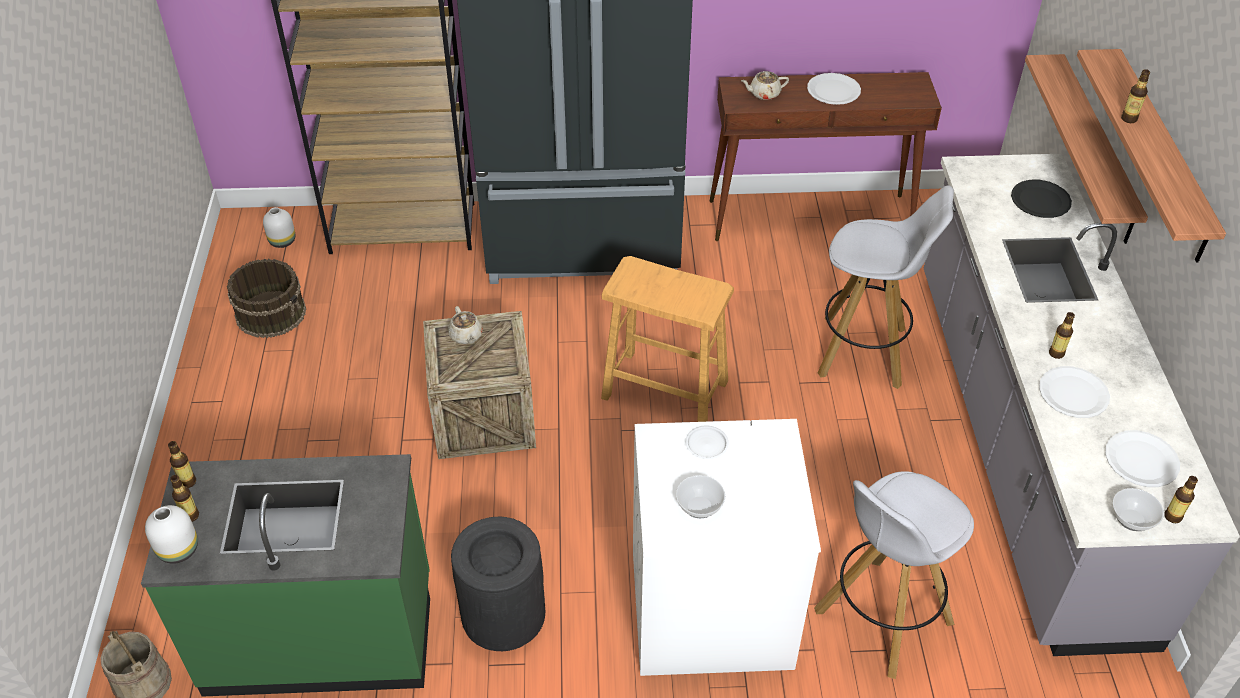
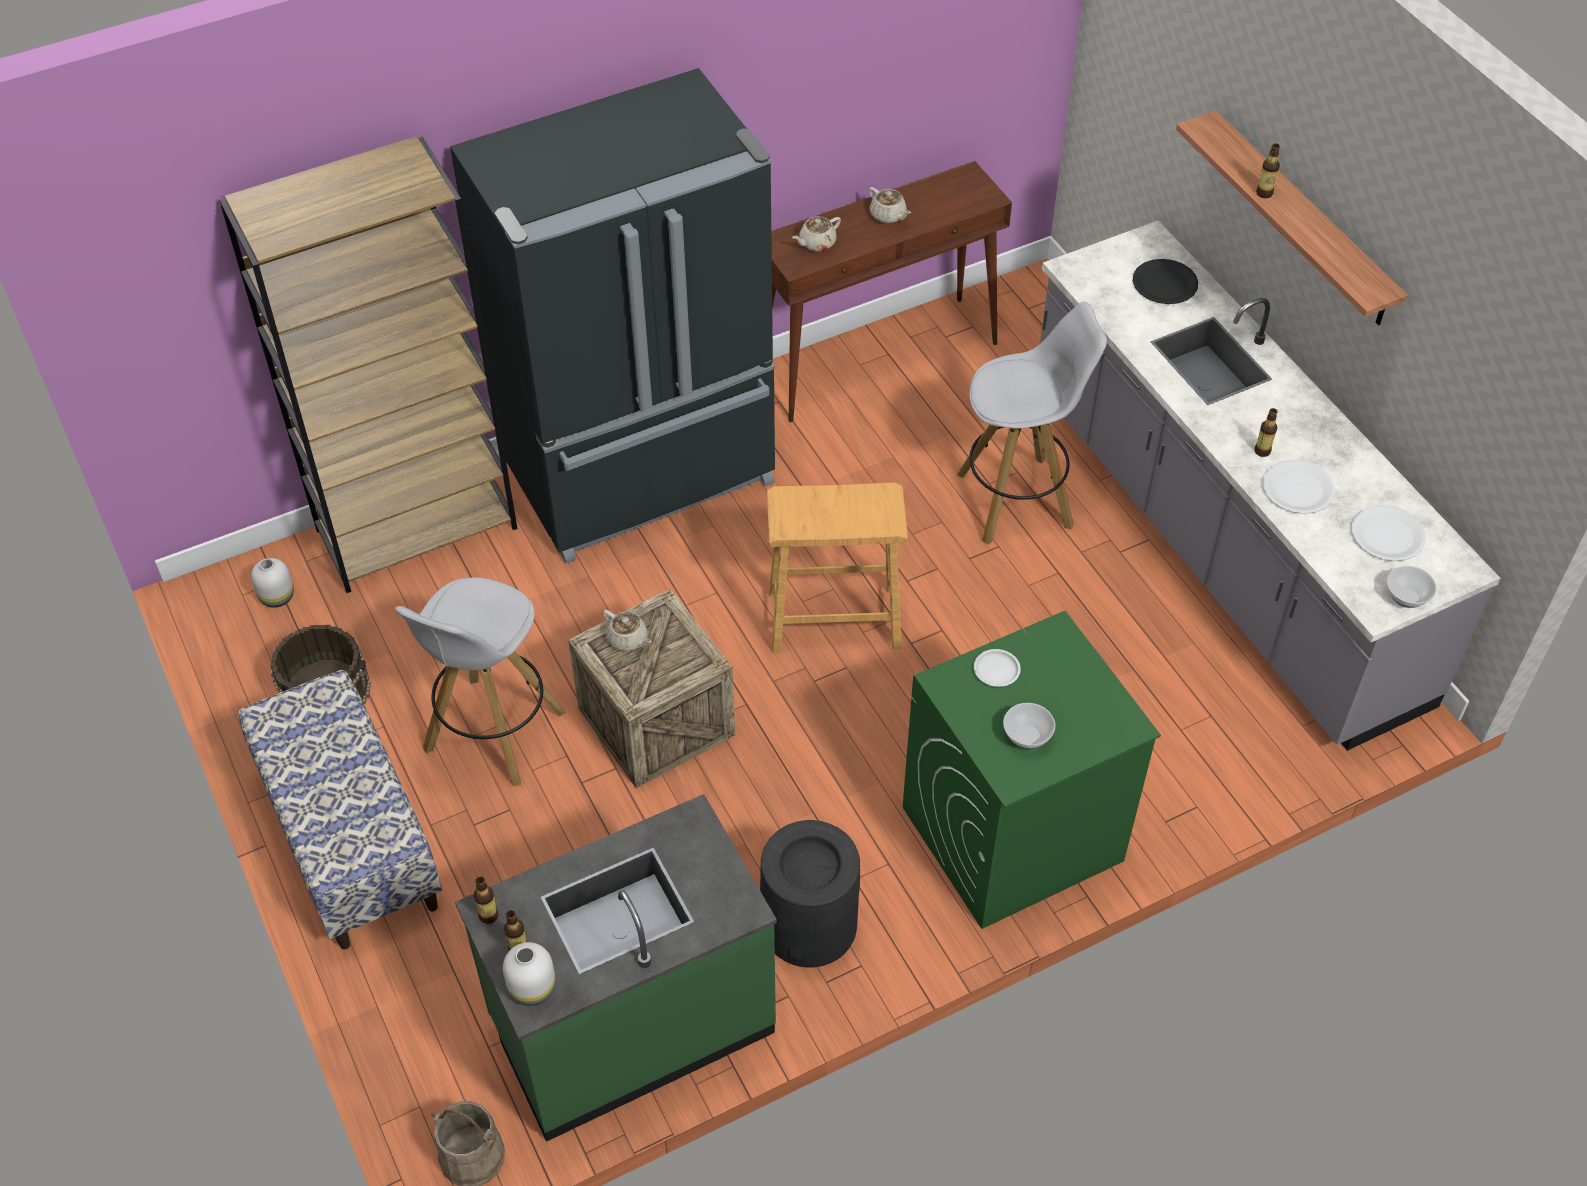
camera: 25 degrees left, 5 degrees up
(218, 418) = (350, 840): none -> bench
(709, 609) = (1011, 835): white washing machine -> green washing machine
(833, 90) = (888, 215): white plate -> beige teapot
(881, 618) = (1177, 777): white stool -> white stool (493, 733)
(1096, 149) = (1208, 214): shelf -> none
(1172, 516) = (1438, 580): bottle -> none

